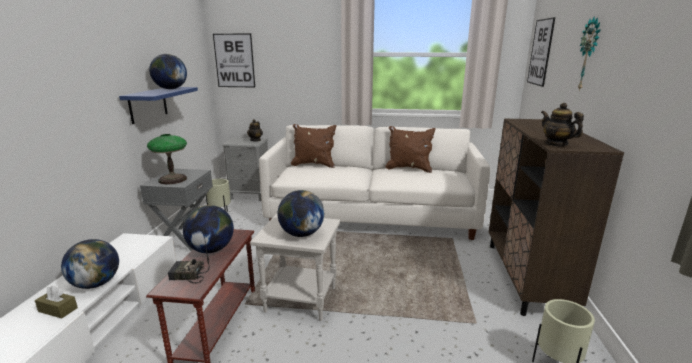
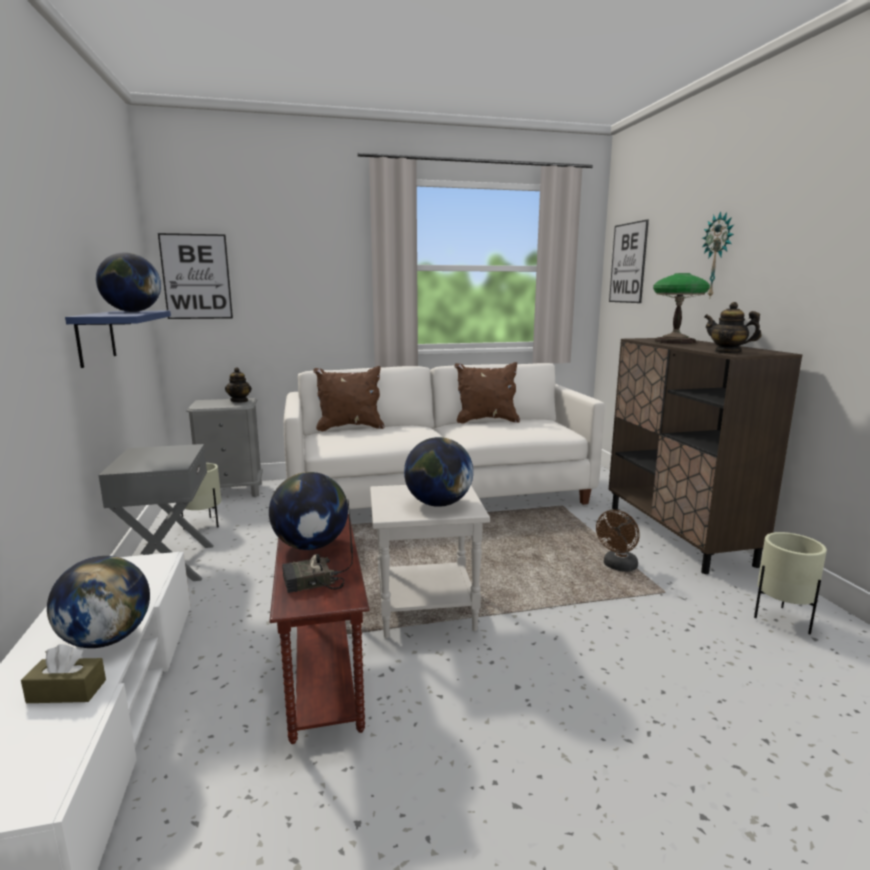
camera: 20 degrees left, 5 degrees down
(172, 179) = (152, 461): table lamp -> table lamp (674, 342)
(456, 295) = (618, 567): none -> brown fan

